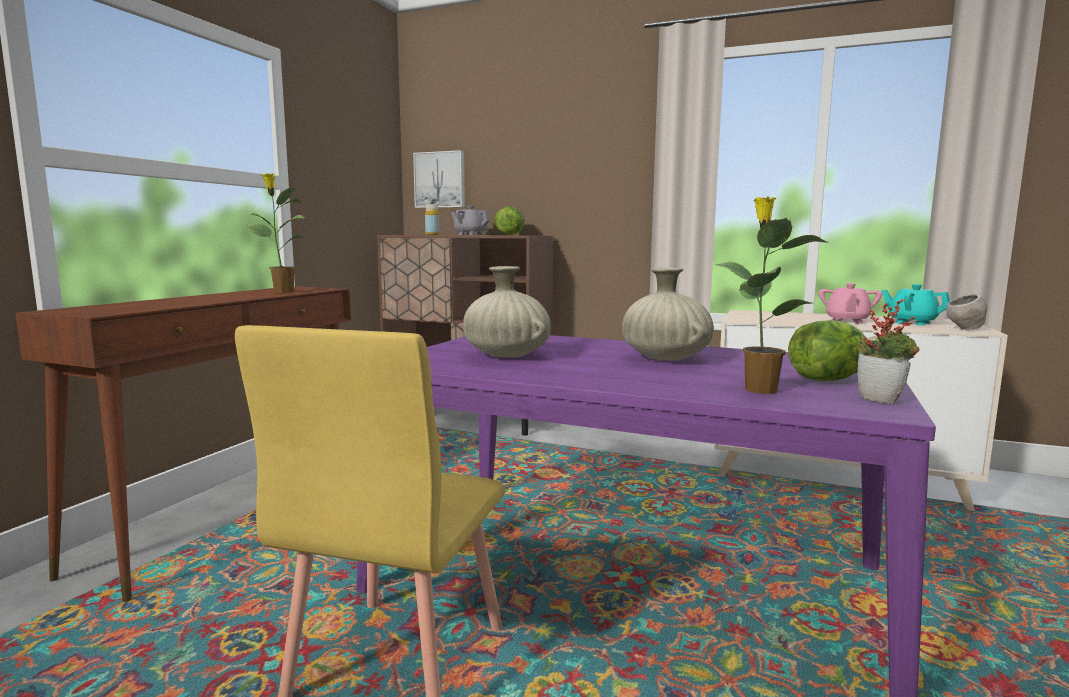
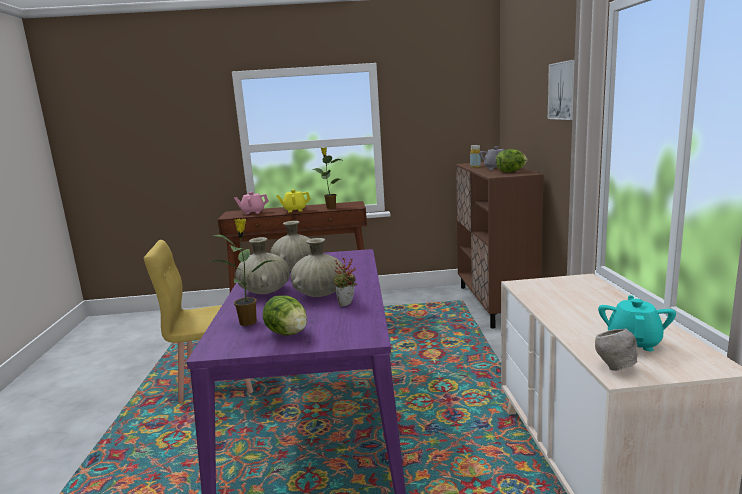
camera: 65 degrees right, 5 degrees up
(228, 298) = (294, 210): none -> yellow teapot
(440, 180) = (509, 120): picture -> picture (566, 90)
(606, 374) = (265, 291): none -> beige vase
(847, 321) = (584, 317): pink teapot -> pink teapot (253, 212)
(883, 400) = (239, 348): potted plant -> potted plant (347, 305)

